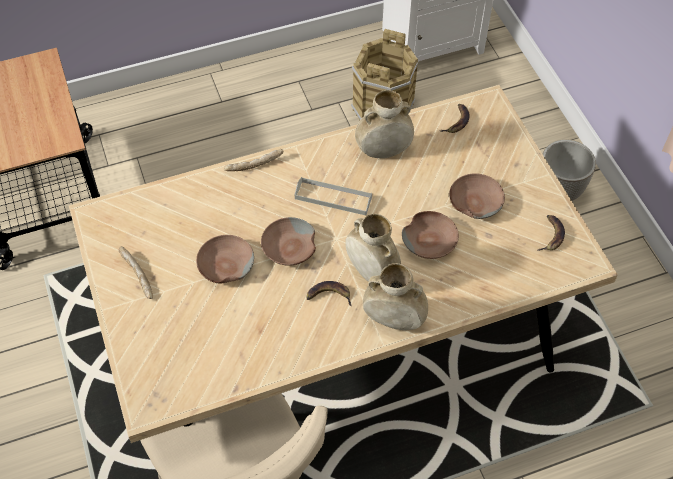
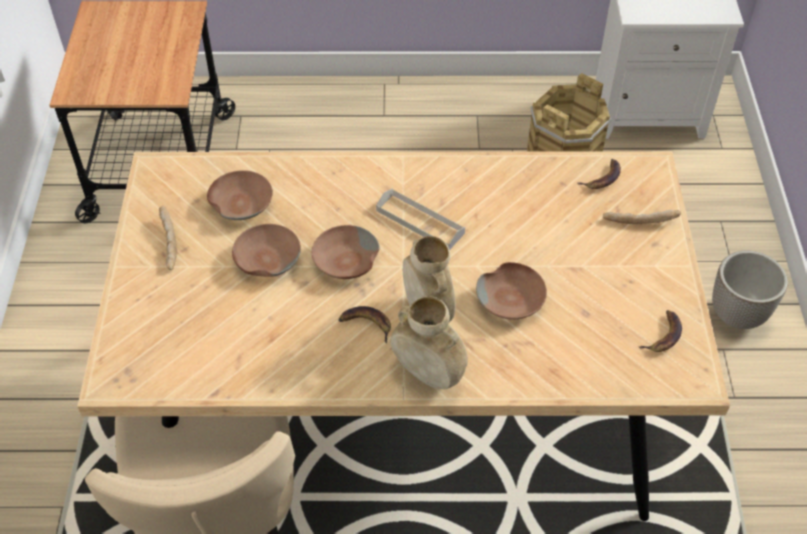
camera: 20 degrees right, 5 degrees down
(254, 164) = (348, 162): bread -> bread (640, 220)
(383, 151) = (500, 187): beige vase -> none
(474, 201) = (584, 271): brown bowl -> brown bowl (241, 203)

